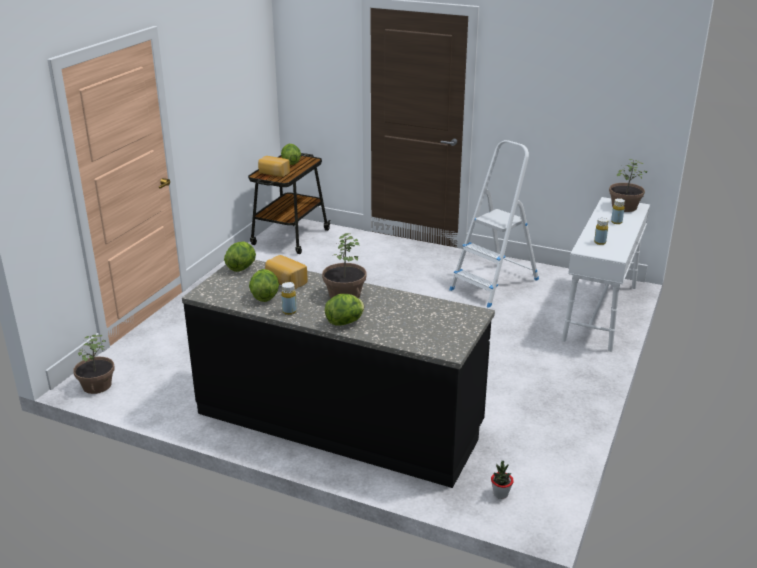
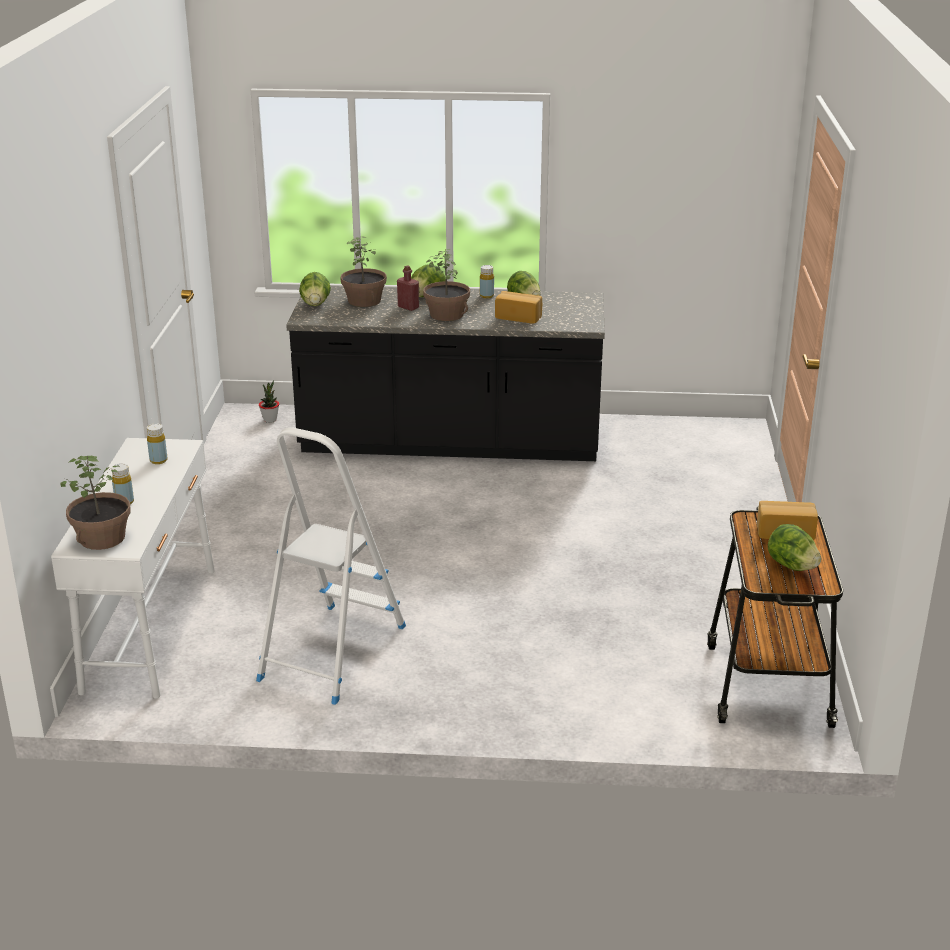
camera: 160 degrees right, 0 degrees up
(96, 385) = (727, 428): potted plant -> potted plant (365, 301)
(242, 267) = (581, 322): lettuce -> lettuce (315, 304)
(372, 310) = (408, 307): none -> red bottle

